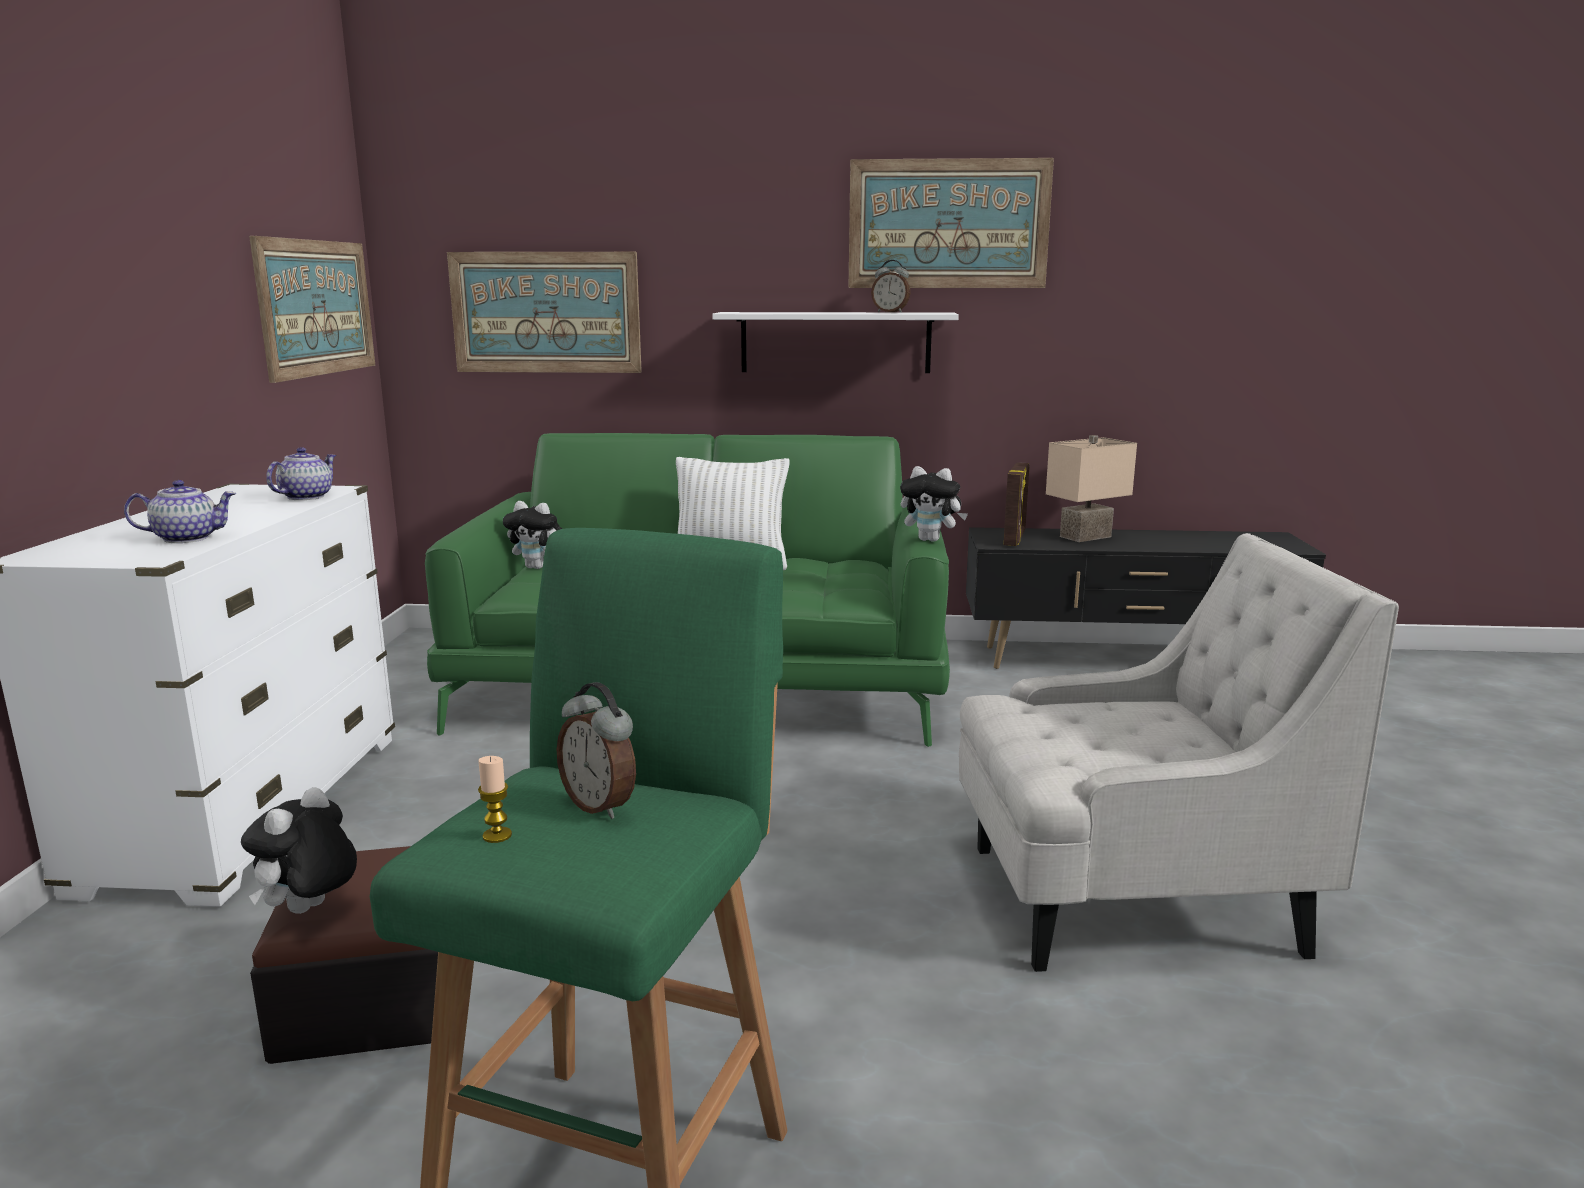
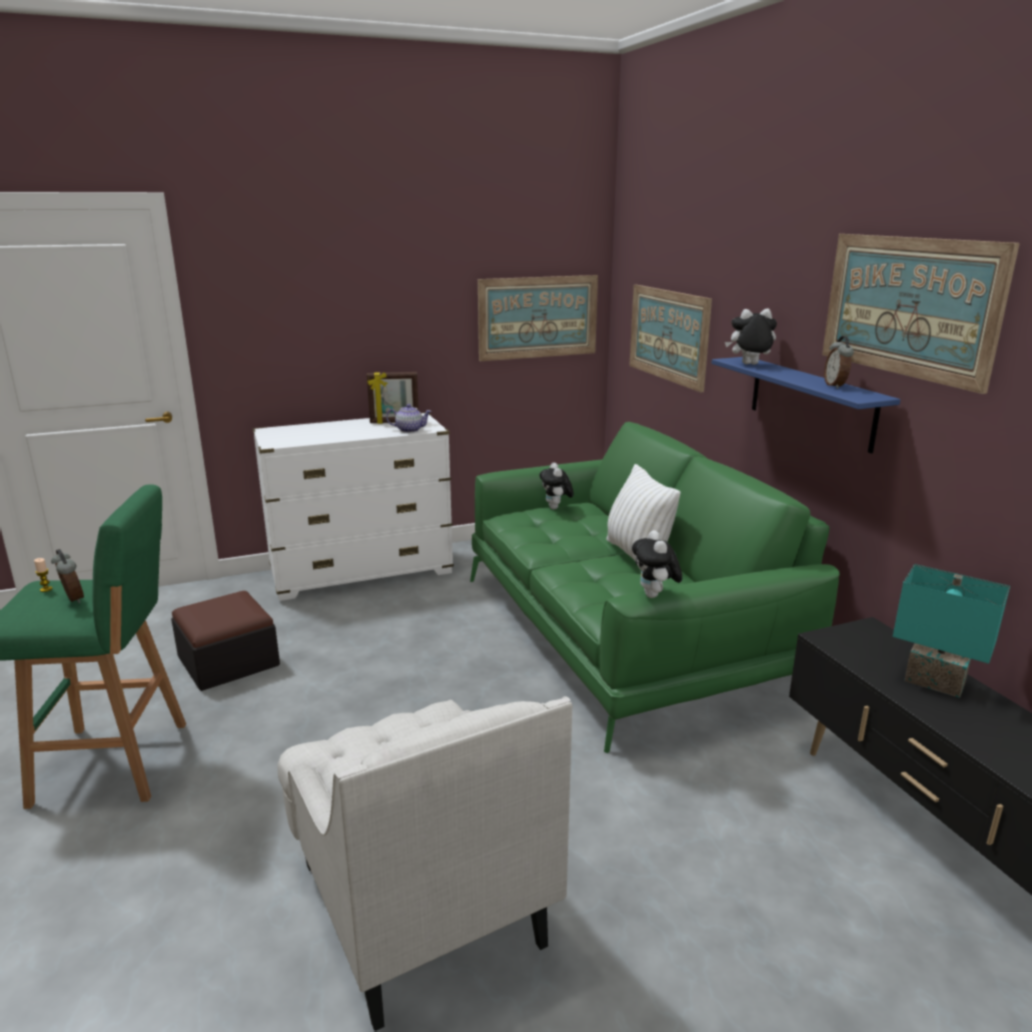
camera: 65 degrees right, 5 degrees up
(187, 538) = (311, 438): teapot -> none
(309, 911) = (196, 607): plush toy -> plush toy (749, 365)
(600, 805) = (72, 599): alarm clock -> alarm clock turned 120 degrees clockwise
(835, 342) = (811, 402): white shelf -> blue shelf
(1015, 539) = (862, 645): picture frame -> picture frame (394, 422)
(1084, 536) = (936, 681): beige table lamp -> turquoise table lamp

